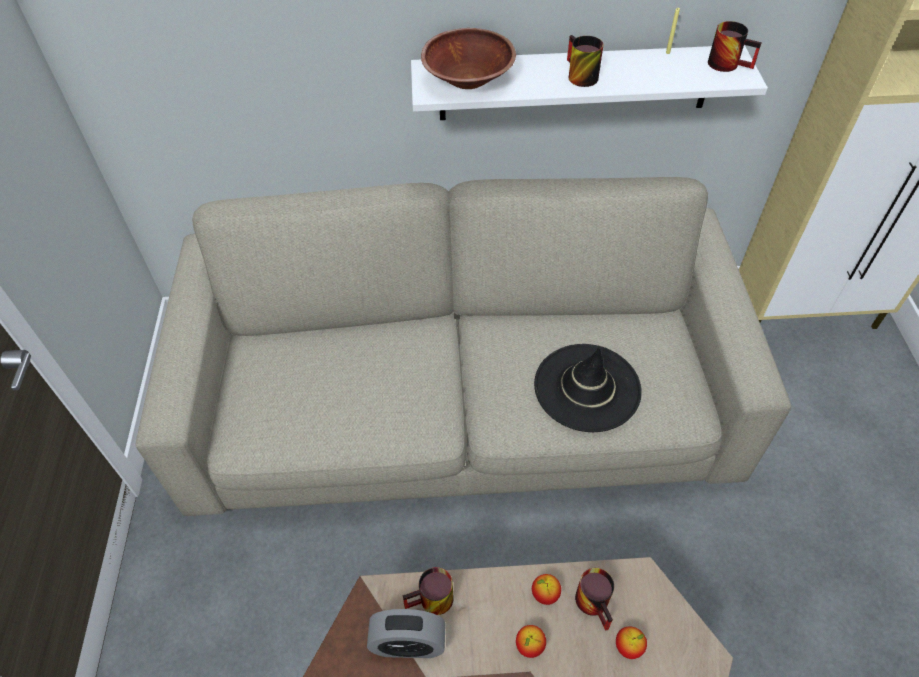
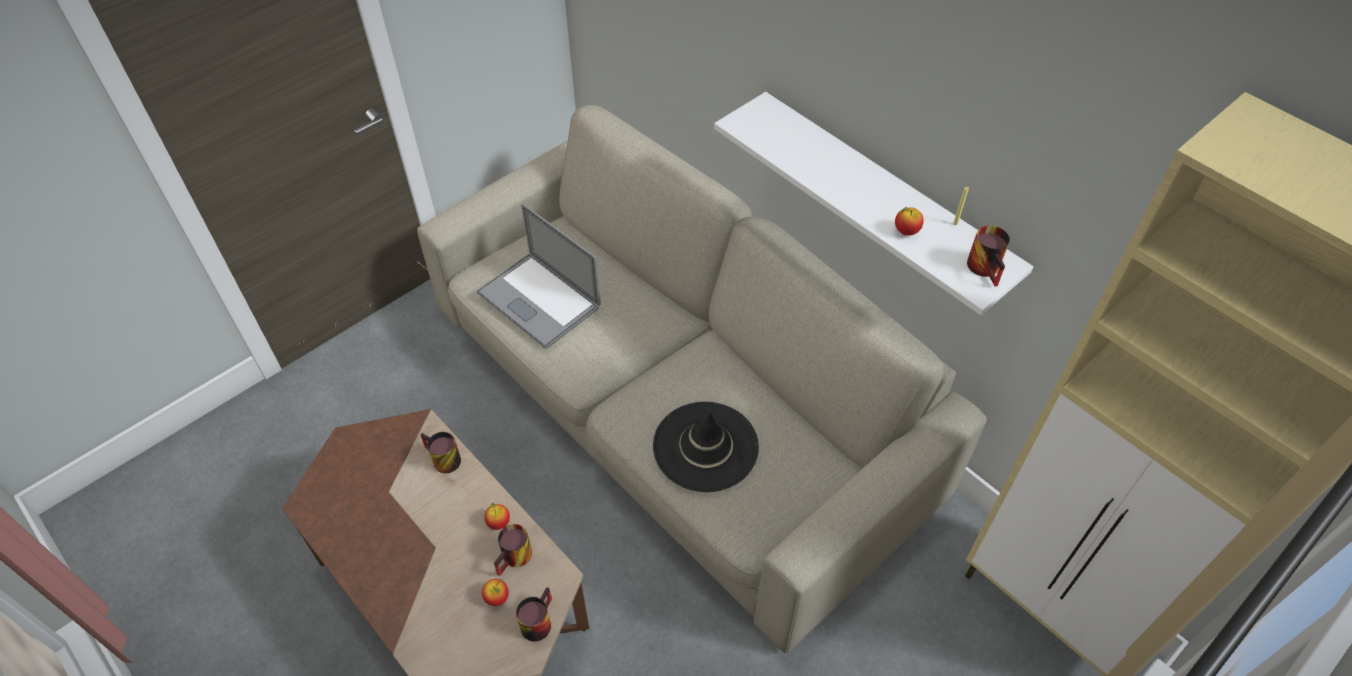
camera: 50 degrees right, 0 degrees up
(319, 407) = (539, 300): none -> laptop
(408, 643) = (404, 466): alarm clock -> none
(468, 79) = (777, 133): brown bowl -> none
(529, 646) = (453, 536): apple -> apple (906, 231)
(577, 76) = (854, 187): mug -> mug (536, 620)

